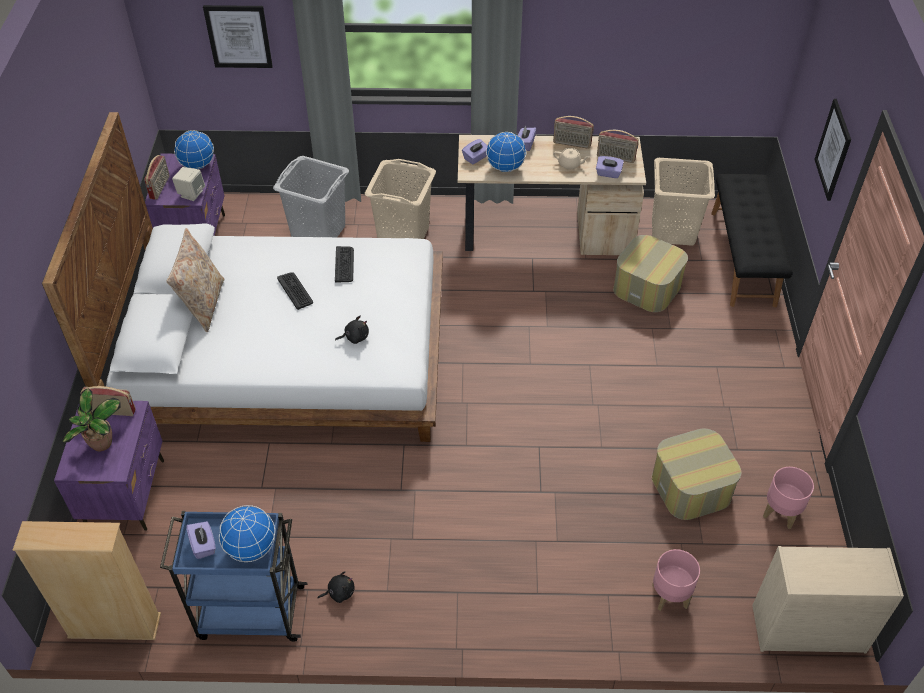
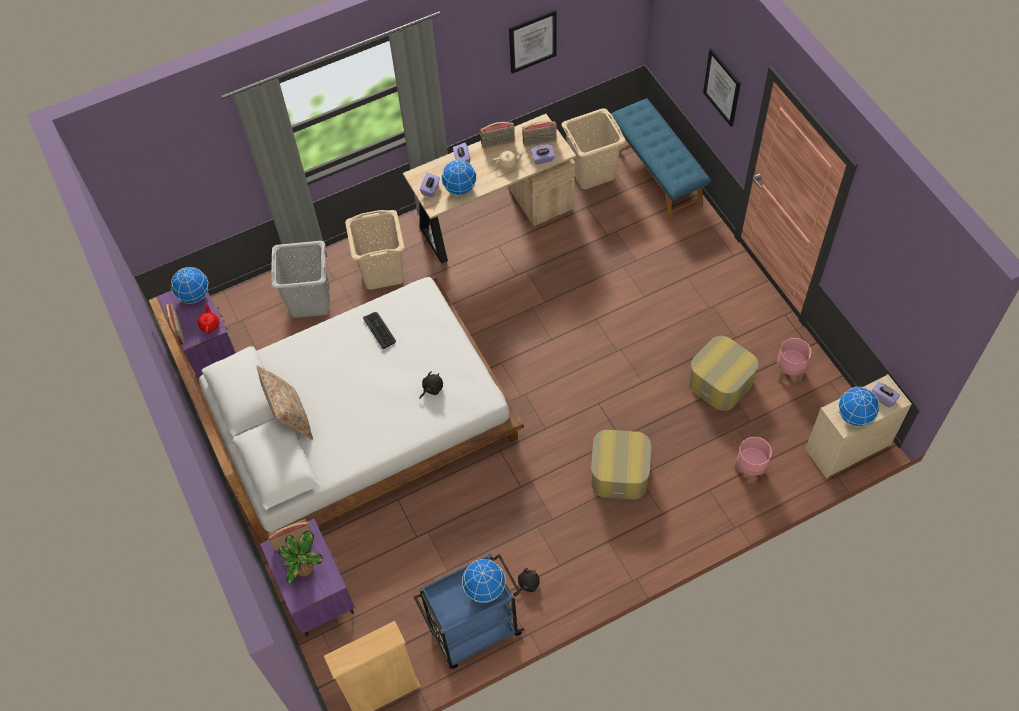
camera: 25 degrees left, 10 degrees up
(191, 193) = (210, 324): beige speaker -> red teapot
(204, 545) = (450, 604): purple tissue box -> purple tissue box (883, 398)
(238, 36) = (196, 175): picture -> picture (532, 41)
(295, 290) = (357, 371): keyboard -> none
(647, 287) = (600, 232): ottoman -> ottoman (619, 472)
(743, 258) = (657, 173): black bench -> blue bench
(817, 575) = (854, 416): none -> globe

